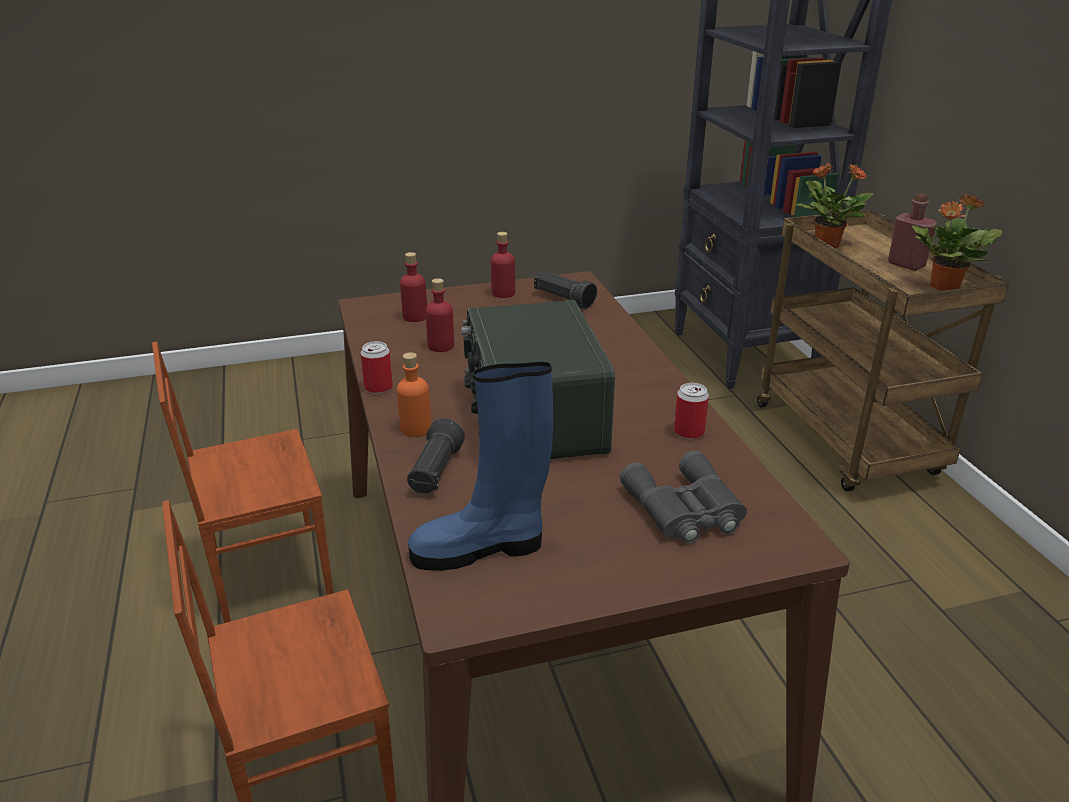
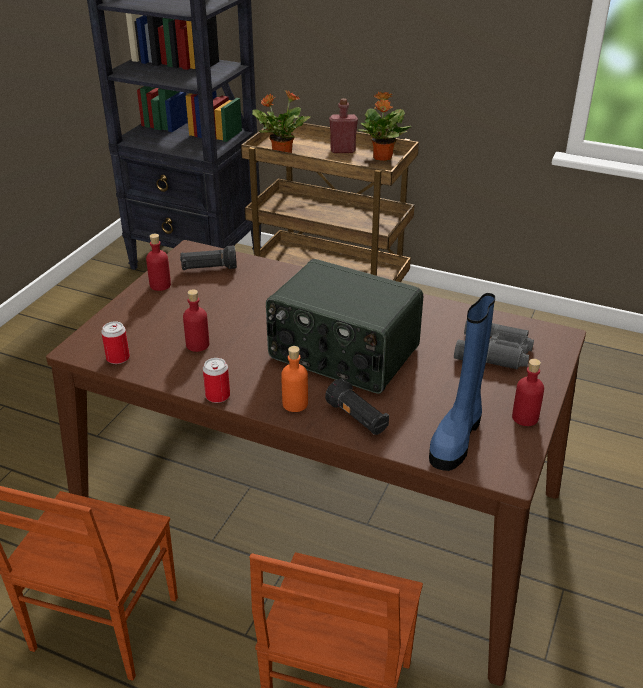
camera: 50 degrees left, 5 degrees up
(415, 316) = (135, 335): red bottle -> red bottle (525, 417)
(689, 432) = (426, 311): can -> can (118, 358)

